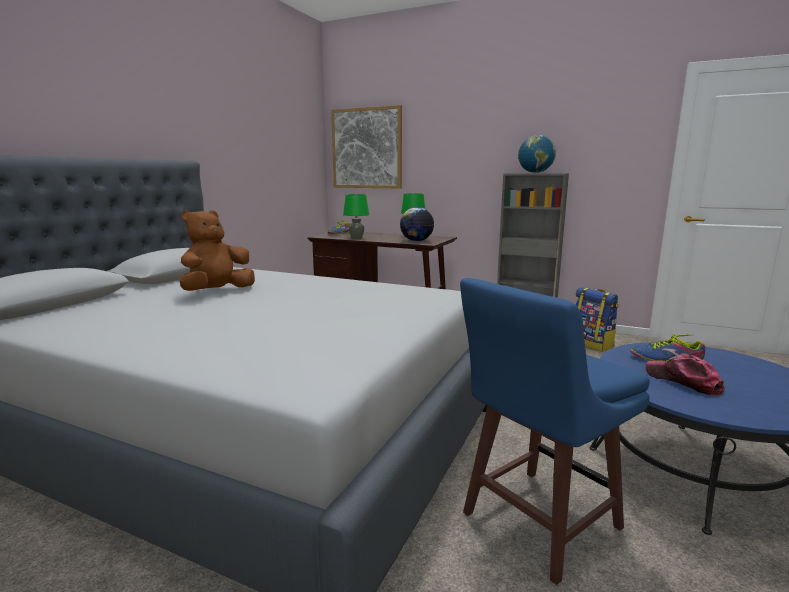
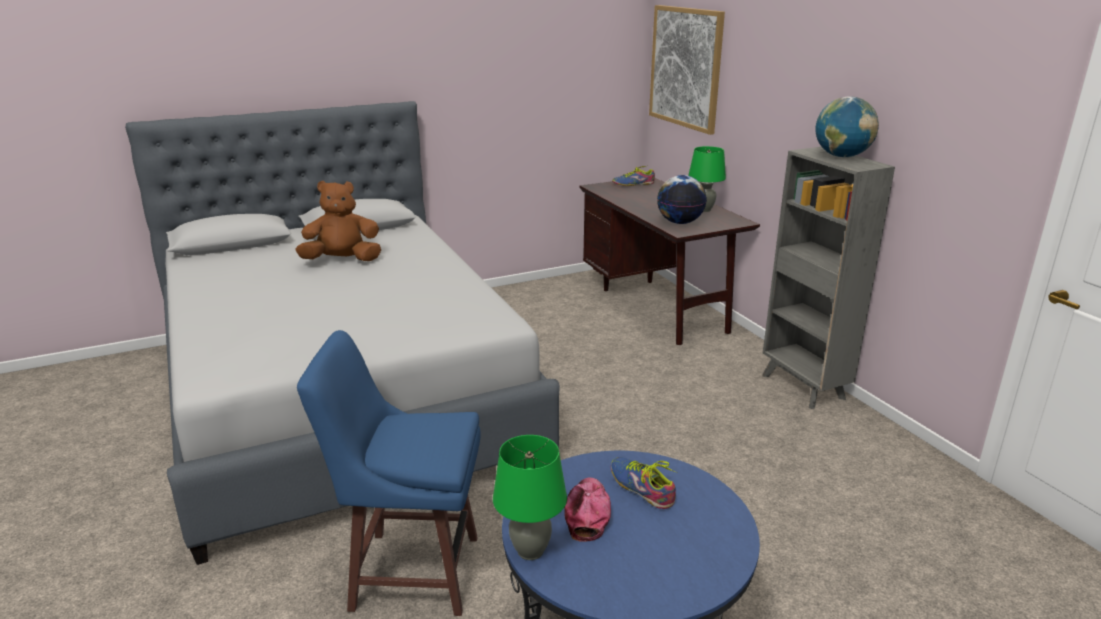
camera: 40 degrees right, 10 degrees up
(356, 239) = (622, 201): green table lamp -> green table lamp (530, 551)
(592, 344) = (848, 448): backpack -> none

